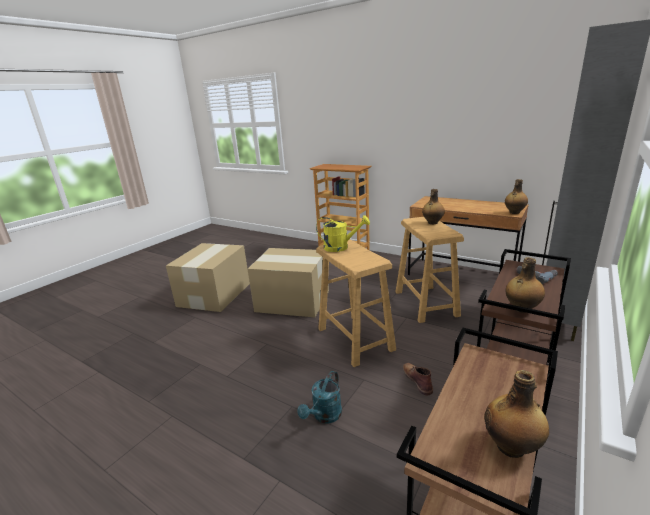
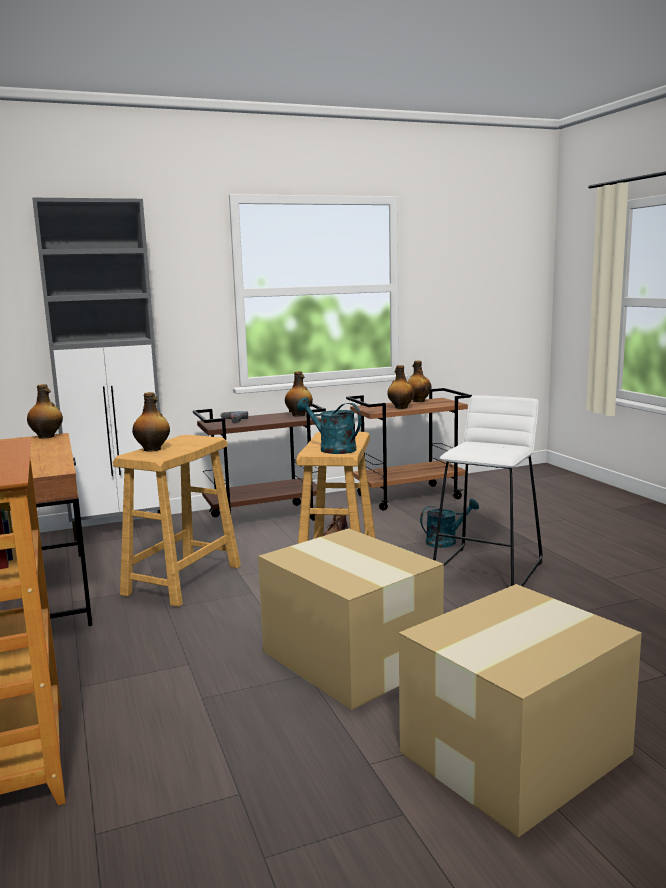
camera: 145 degrees left, 10 degrees down
(266, 389) = (488, 569): none -> white stool
(341, 247) = (332, 449): yellow watering can -> turquoise watering can
(472, 385) = (400, 407): none -> bottle

